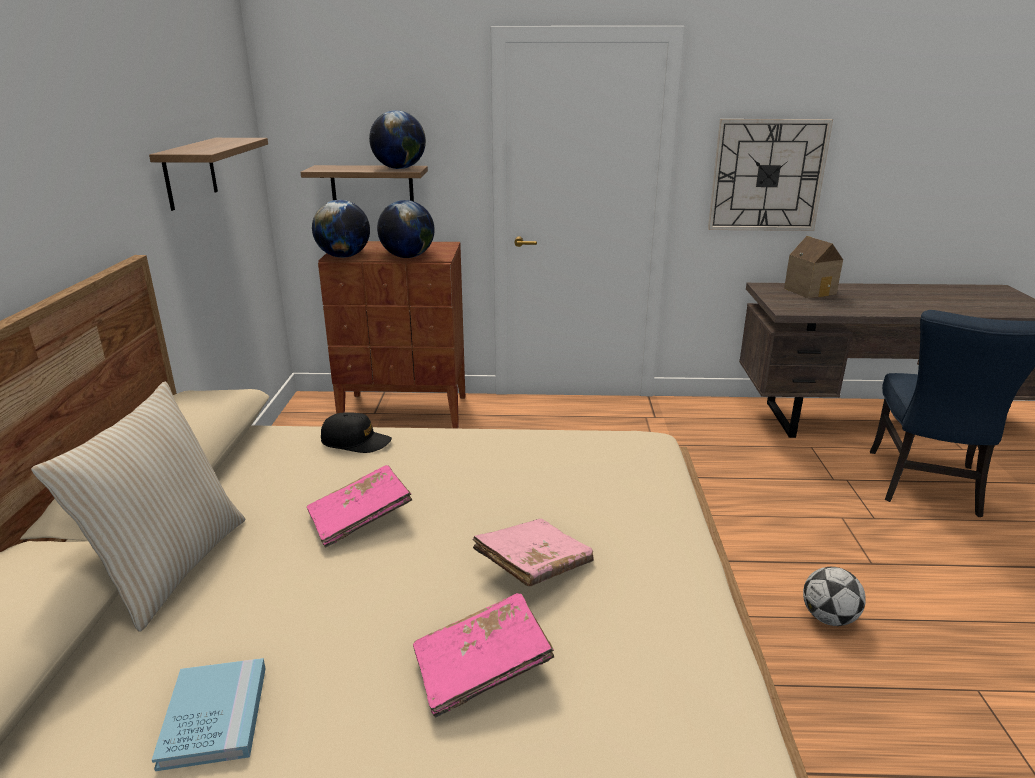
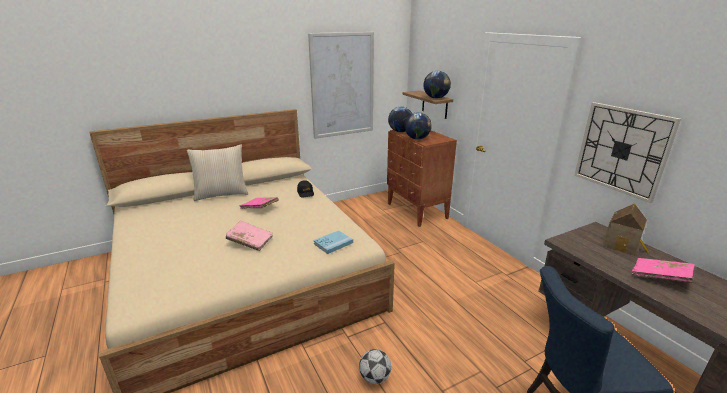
camera: 60 degrees right, 0 degrees up
(190, 173) = (342, 85): shelf -> picture
(214, 716) = (167, 219): blue book -> blue book (333, 243)
(481, 668) = (193, 245): pink book -> pink book (660, 277)

